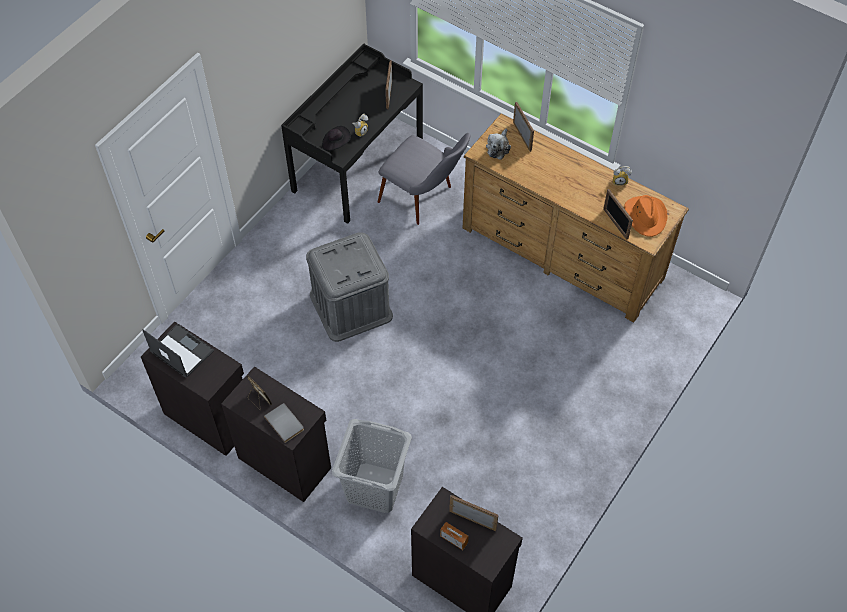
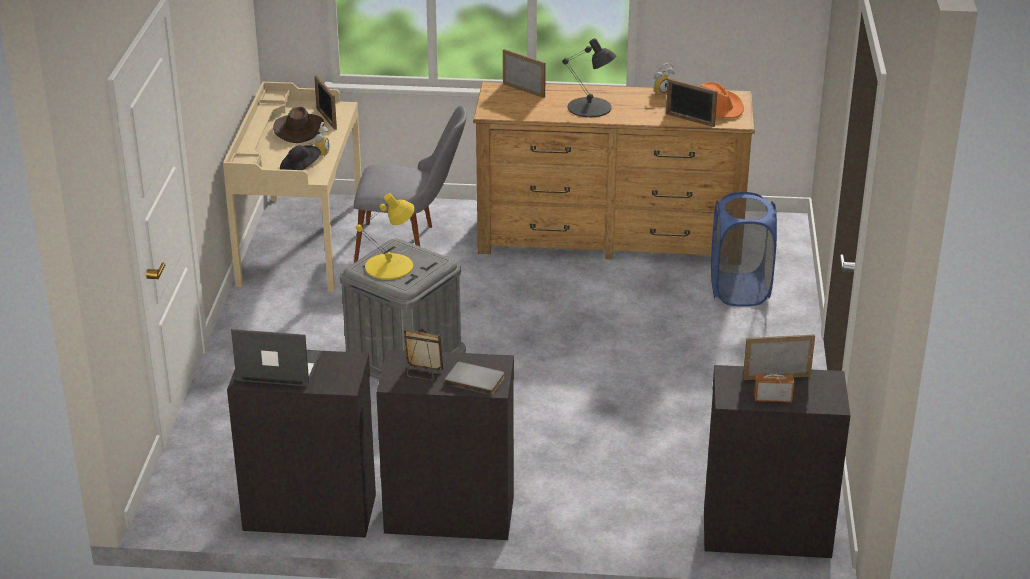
camera: 30 degrees left, 25 degrees down
(339, 262) = (390, 266): none -> yellow table lamp
(357, 165) = (300, 242): black desk -> beige desk
(363, 99) = (299, 130): none -> brown hat
(374, 488) = (583, 494): grey laundry basket -> none
(498, 148) = (506, 104): plush toy -> none
(554, 177) = (590, 107): none -> black table lamp
(613, 348) = (739, 290): none -> blue laundry basket

